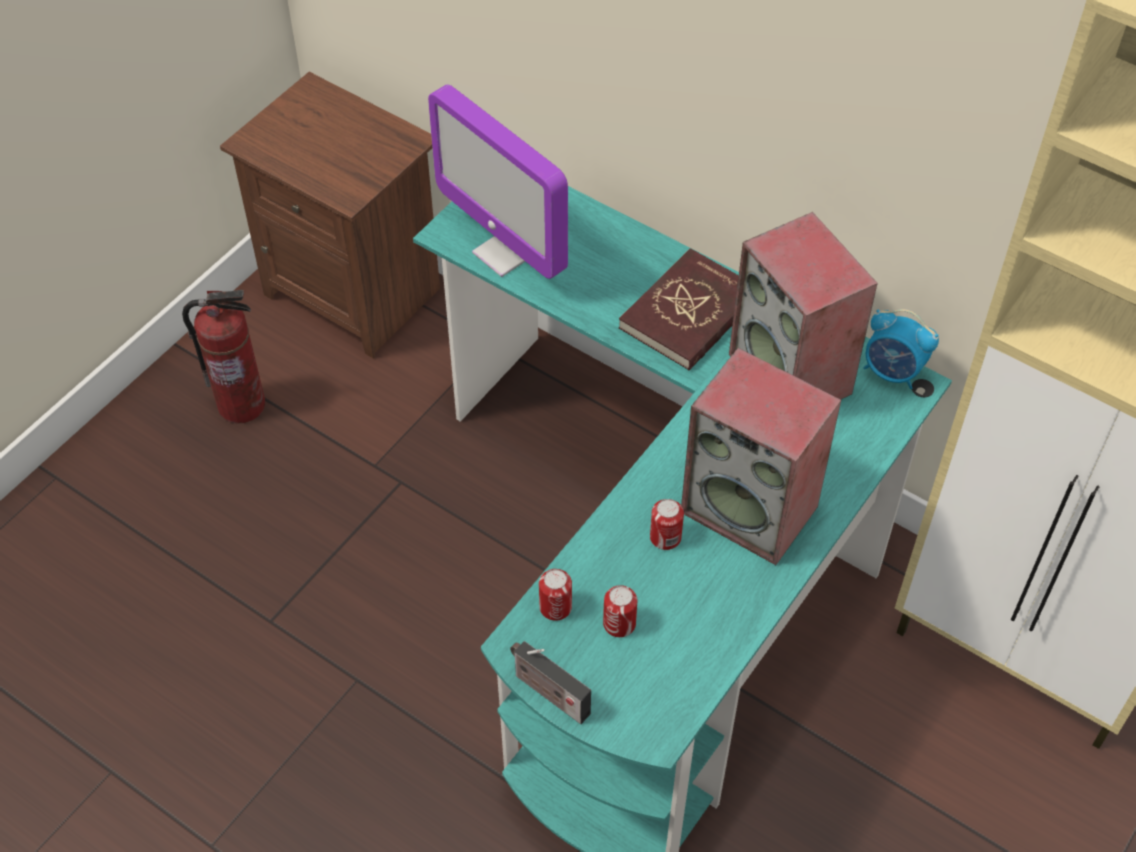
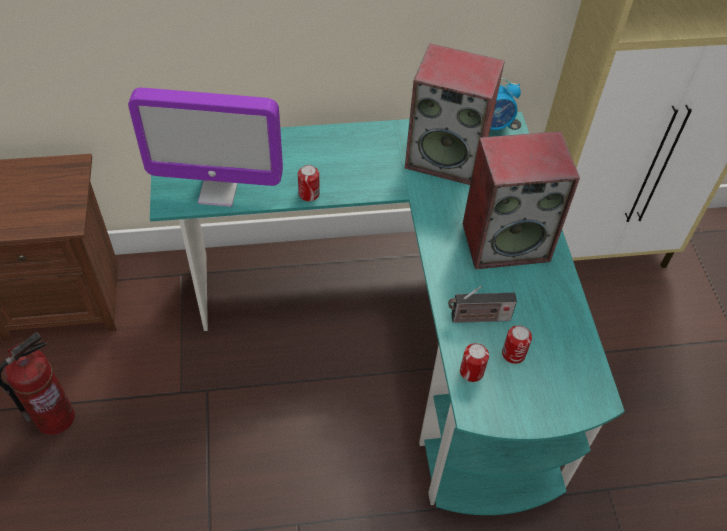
camera: 45 degrees left, 0 degrees up
(548, 693) = (522, 423): radio -> radio (477, 318)
(665, 537) = (483, 288): can -> can (309, 194)
(690, 313) = (360, 159): red book -> none

